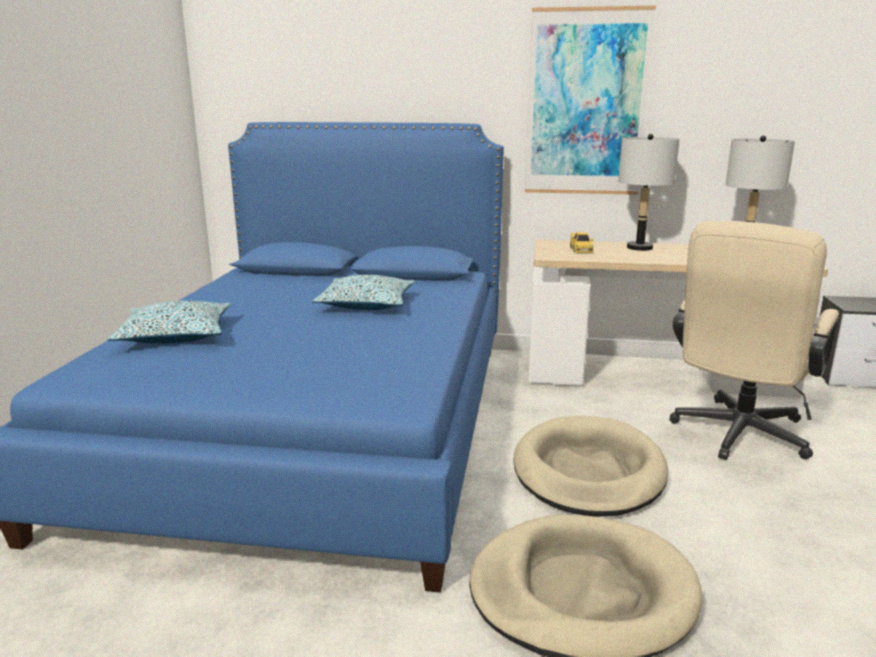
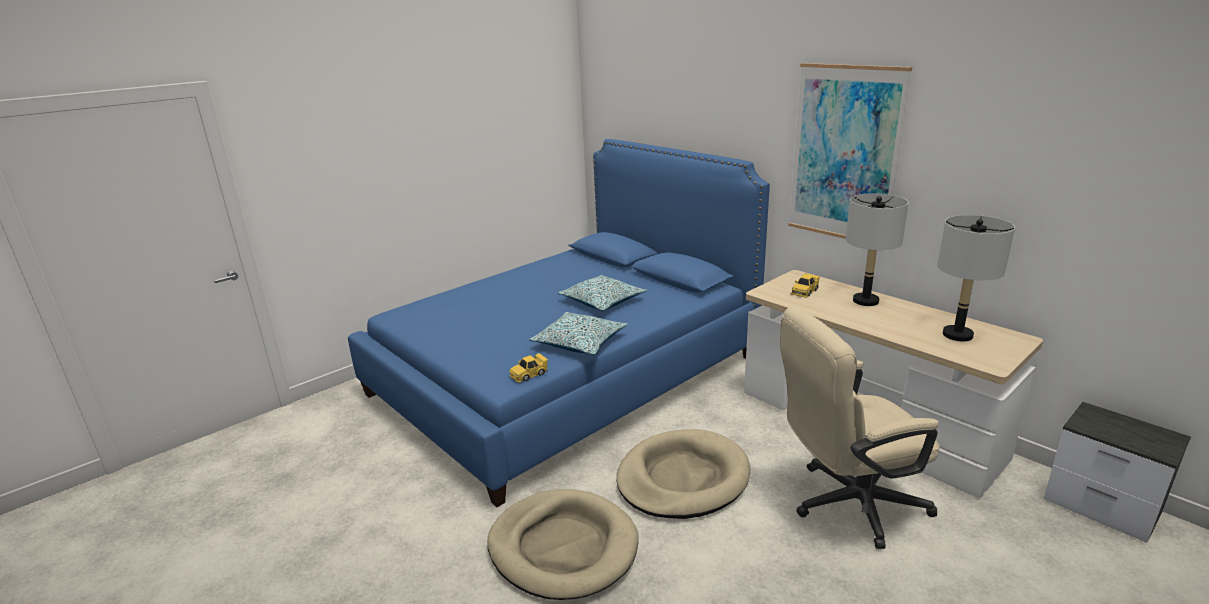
camera: 40 degrees right, 5 degrees up
(176, 336) = (470, 299): pillow -> pillow (580, 342)
(417, 383) = (529, 374): none -> yellow toy car

